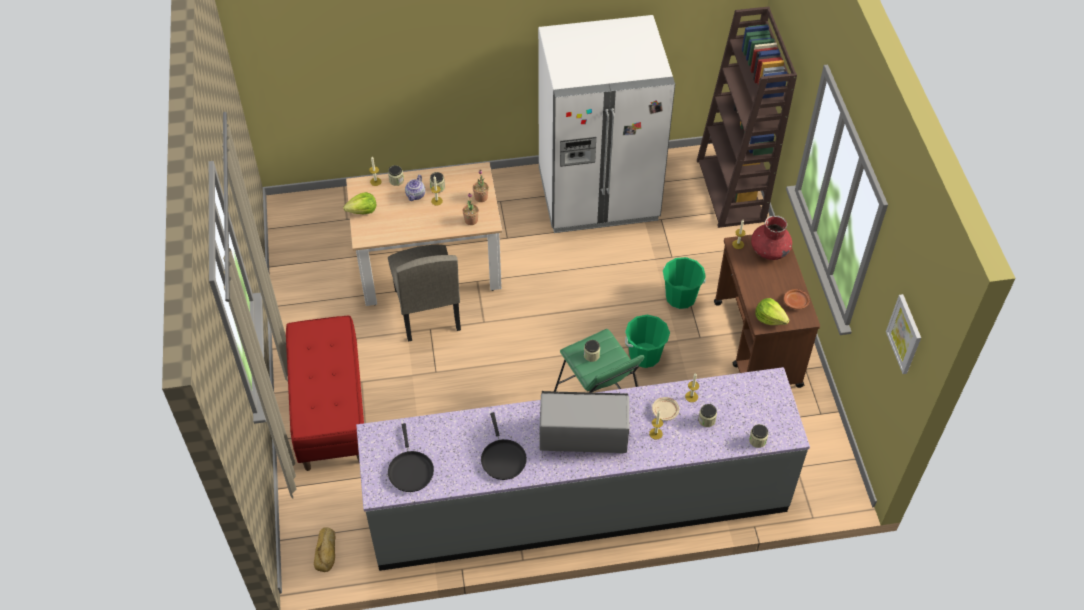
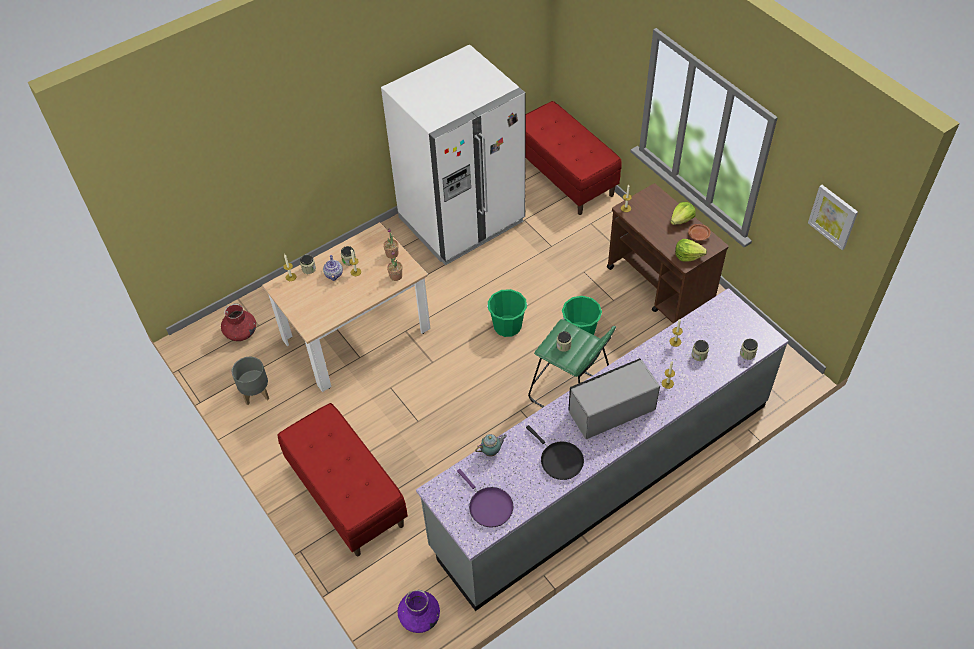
camera: 25 degrees left, 0 degrees up
(307, 281) = (255, 393): none -> grey planter
(327, 551) = (419, 617): bread -> purple vase
(362, 211) = (295, 306): lettuce -> lettuce (681, 220)
(410, 470) = (488, 506): black frying pan -> purple frying pan
(427, 310) = (377, 372): beige chair -> none
(445, 421) = (491, 451): none -> teapot
(665, 411) = (663, 362): beige plate -> none
(680, 297) = (578, 275): green bucket -> green bucket (507, 326)
(731, 191) = (565, 176): brown bookcase -> red bench
(769, 250) = (652, 203): red vase -> red vase (241, 332)

